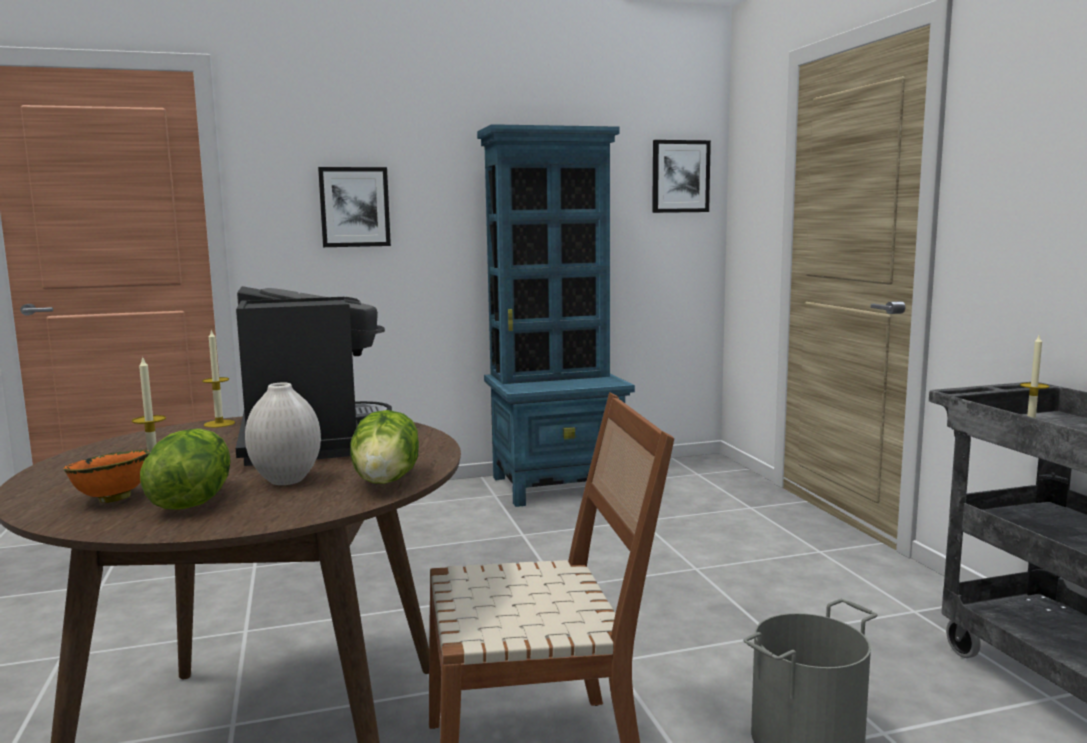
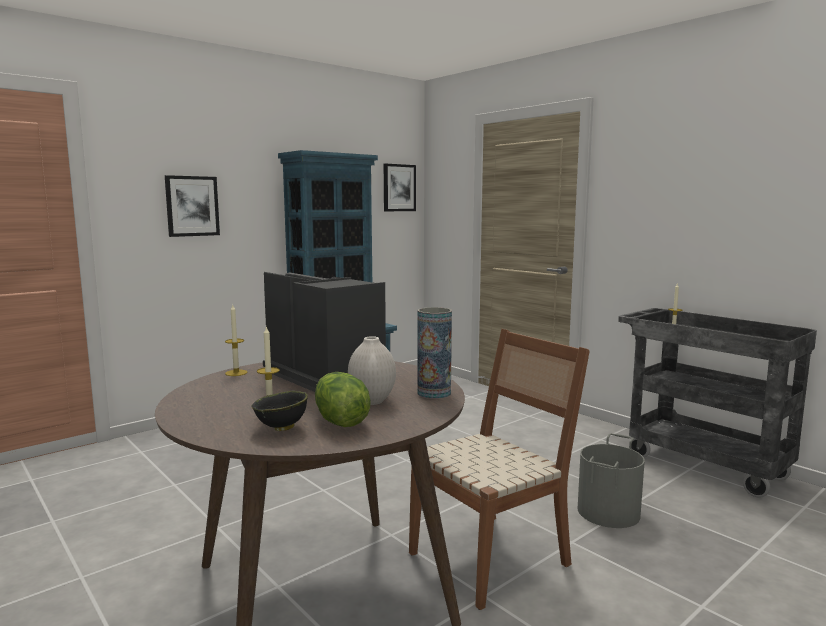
camera: 25 degrees left, 0 degrees up
(112, 500) = (282, 428): orange bowl -> black bowl
(388, 480) = (434, 393): lettuce -> vase

